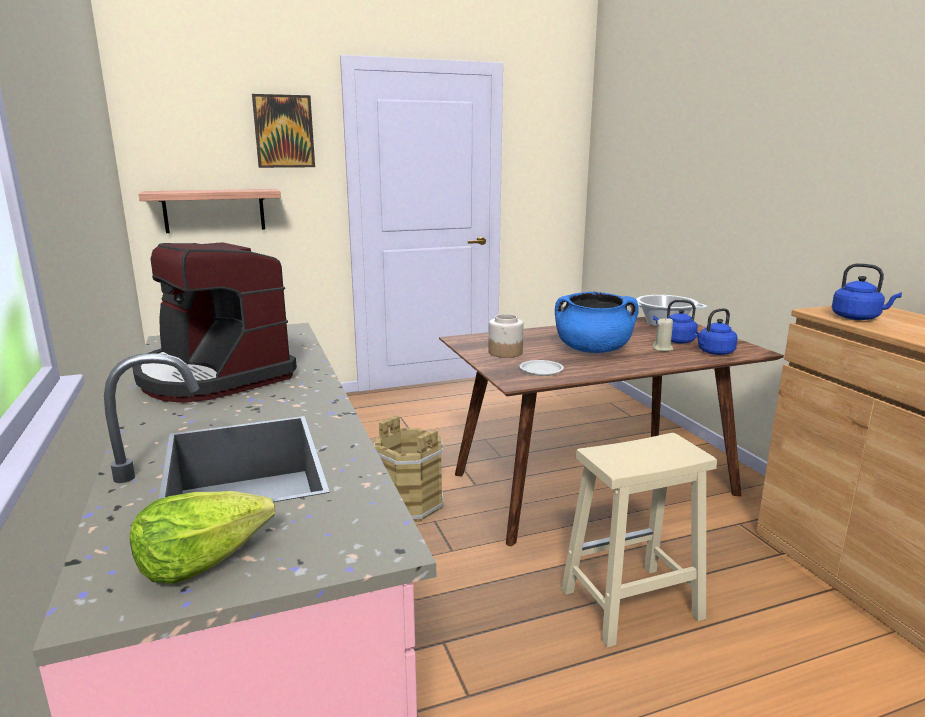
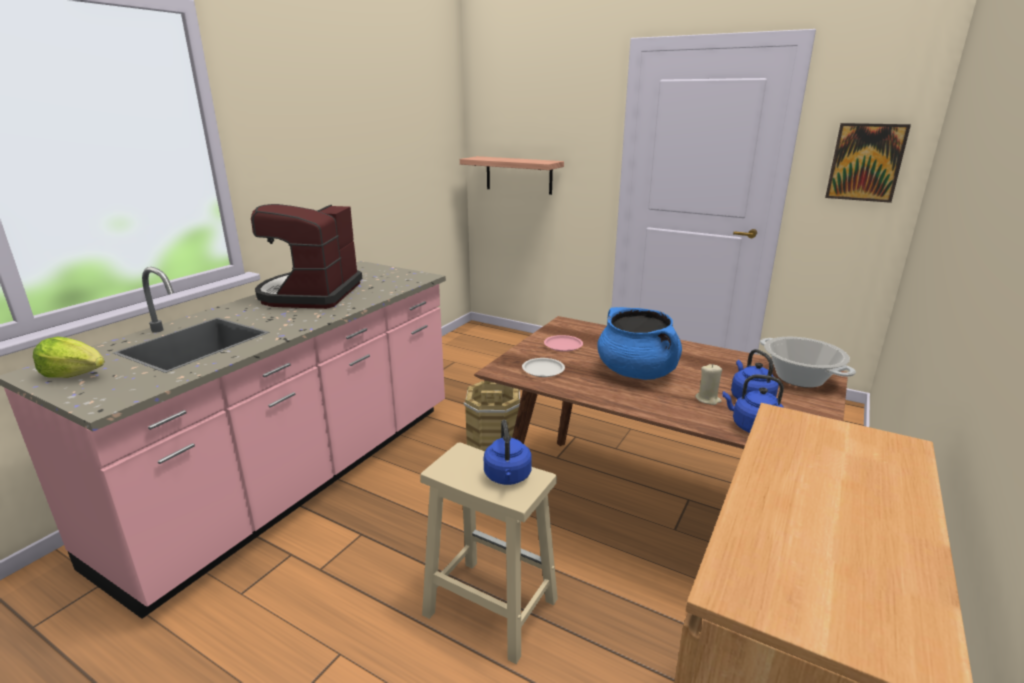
camera: 50 degrees right, 5 degrees up
(284, 131) = (575, 111): picture -> picture (866, 162)
(505, 352) = (563, 346): jar -> pink plate
(858, 318) = (798, 446): blue kettle -> blue kettle (507, 477)

